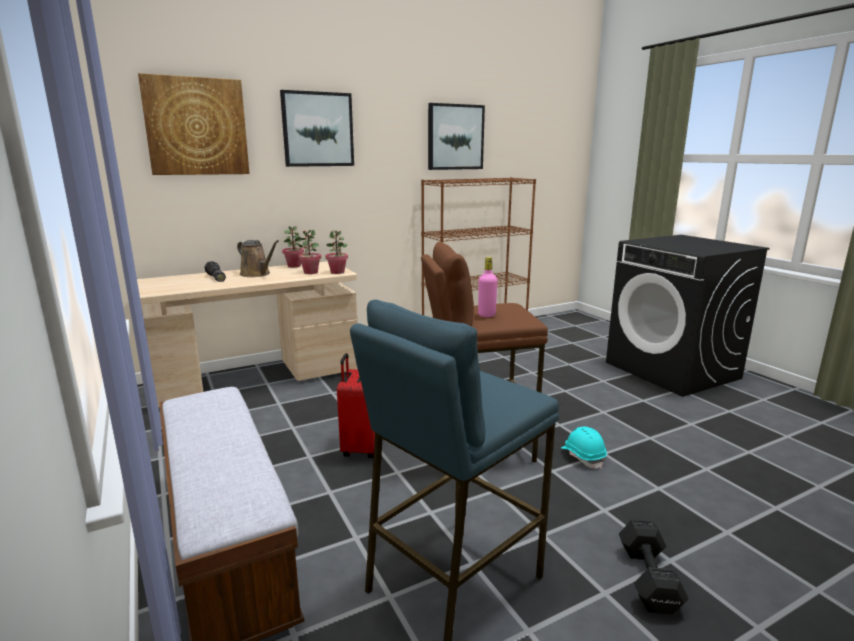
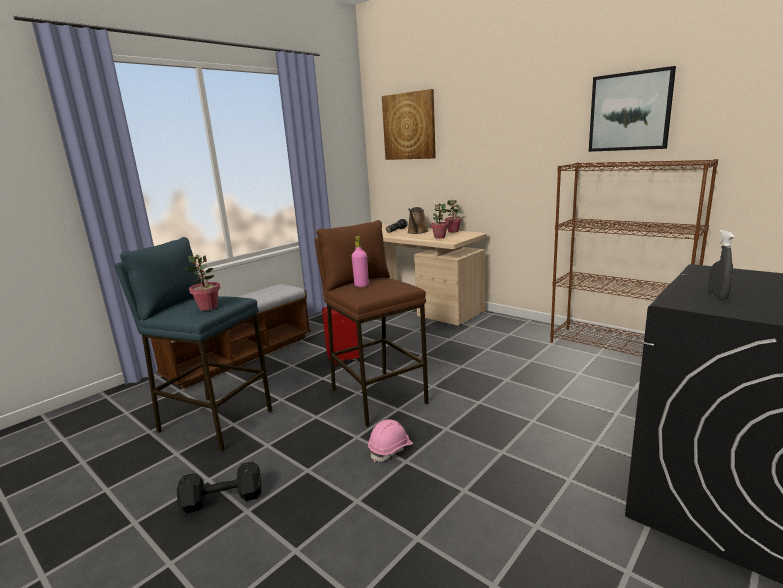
camera: 70 degrees right, 0 degrees up
(317, 129) = (483, 119): picture -> none
(337, 272) = (450, 240): potted plant -> potted plant (208, 308)
(583, 456) = (391, 449): turquoise hard hat -> pink hard hat
(692, 248) = (717, 296): none -> grey spray bottle

